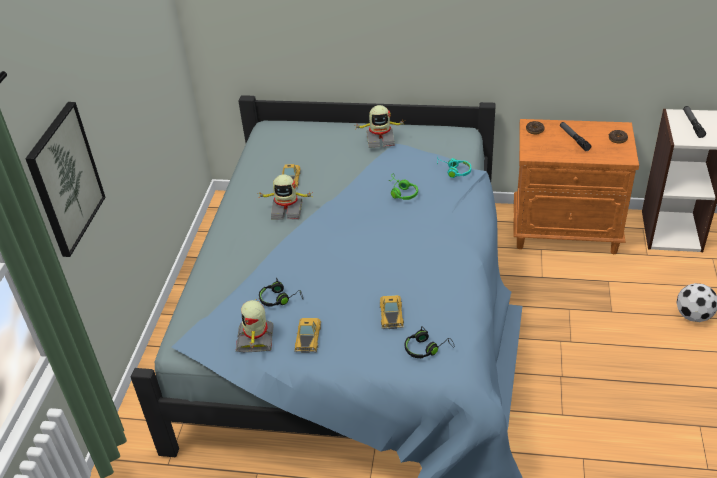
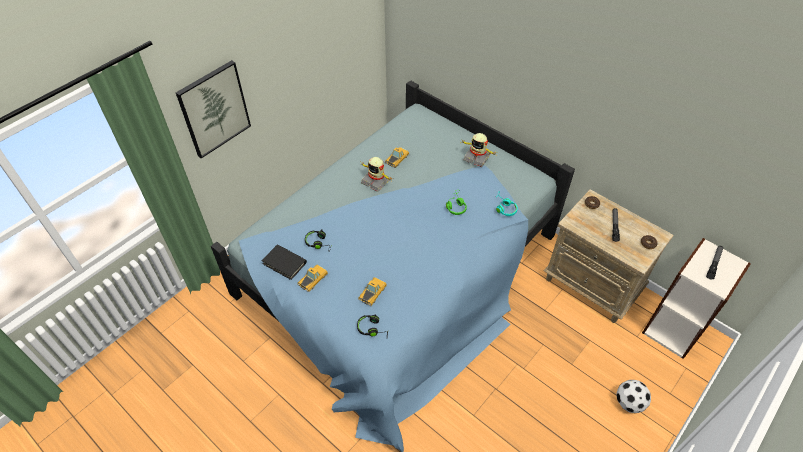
camera: 30 degrees right, 10 degrees up
(256, 339) = (284, 263): toy robot -> black book
(566, 231) = (593, 285): orange nightstand -> beige nightstand

